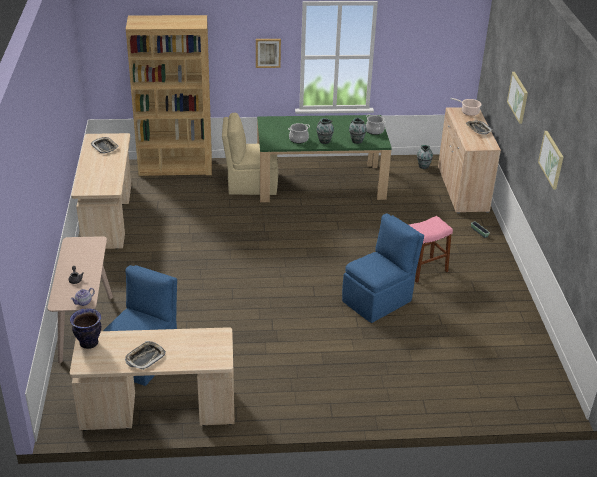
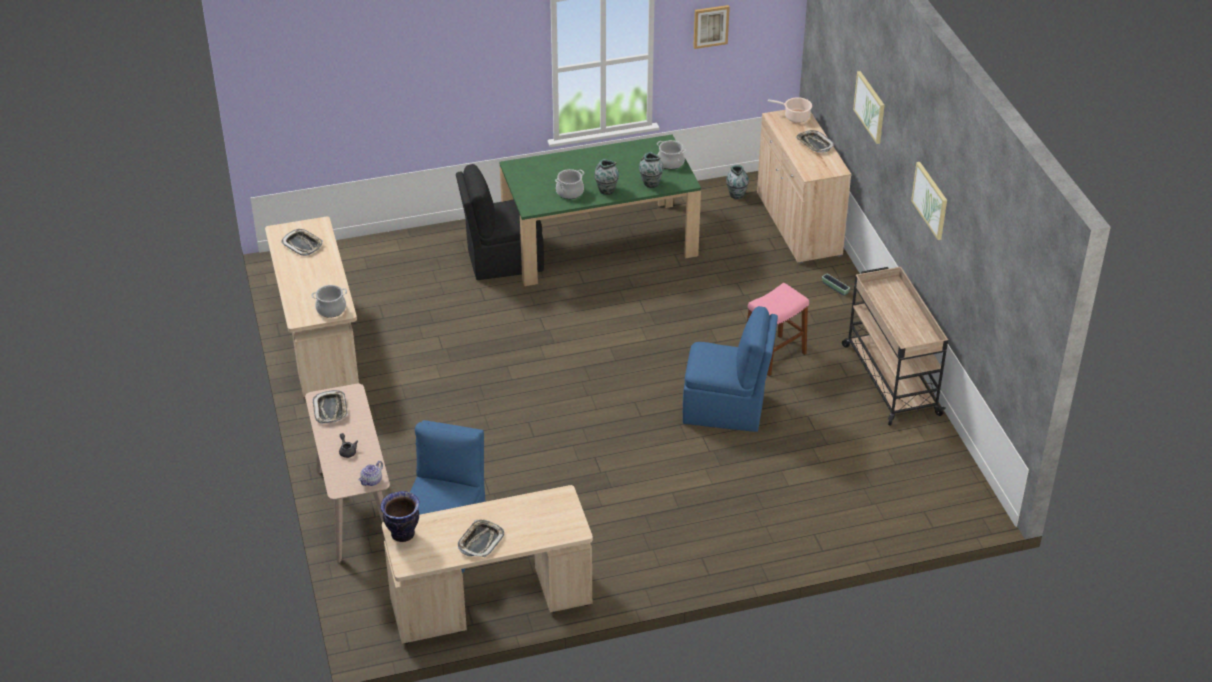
camera: 10 degrees left, 5 degrees up
(76, 250) = (331, 409): none -> tray
(106, 187) = (331, 309): none -> cooking pot
(176, 167) = (385, 247): brown bookcase -> none
(251, 185) = (503, 260): beige chair -> black chair
(268, 52) = (505, 71): picture -> picture (710, 26)
(378, 300) = (726, 409): blue chair -> blue chair turned 60 degrees clockwise
(507, 297) = (890, 378): none -> beige cart

